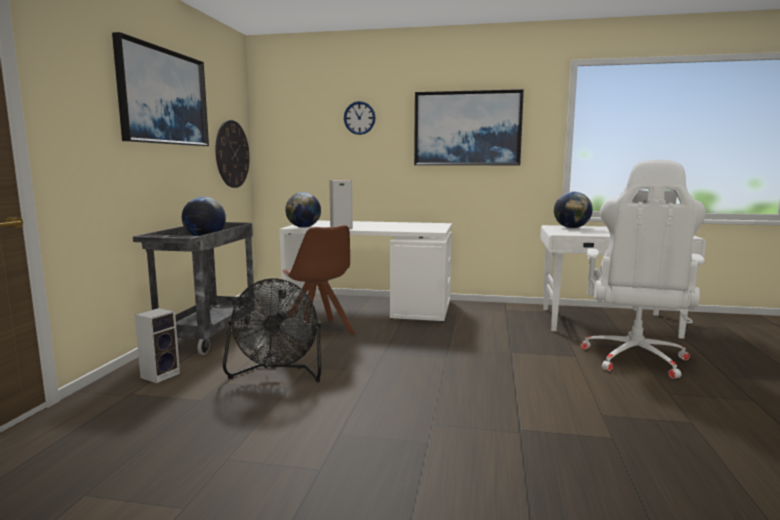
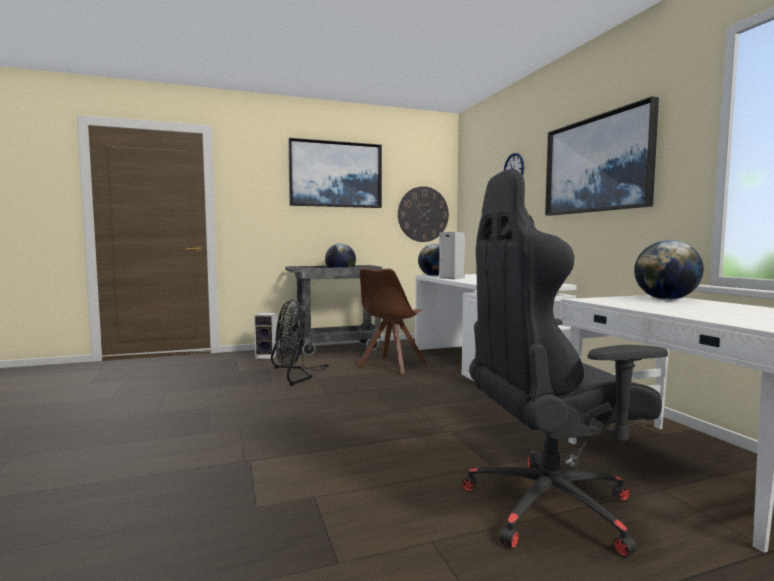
camera: 60 degrees right, 5 degrees down
(634, 358) = (550, 506): white office chair -> black office chair

